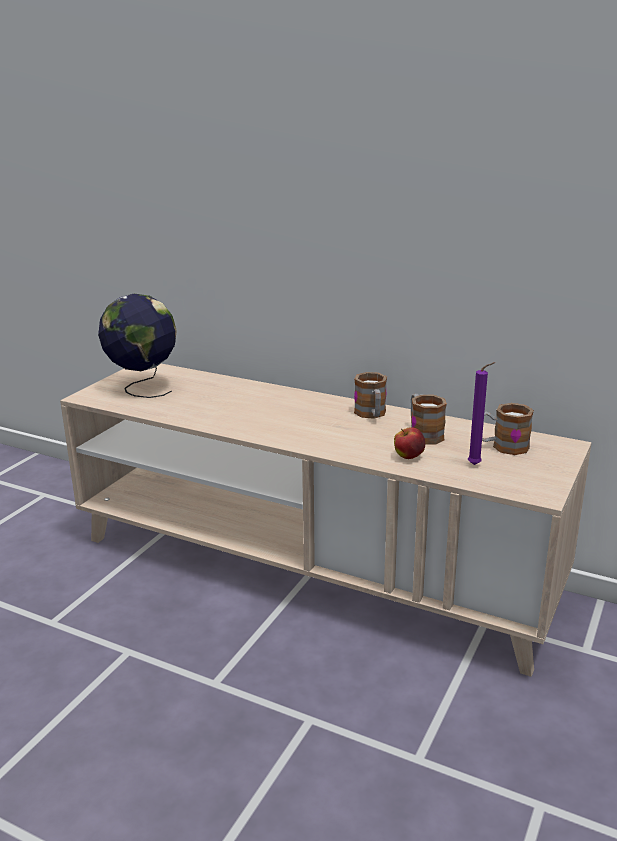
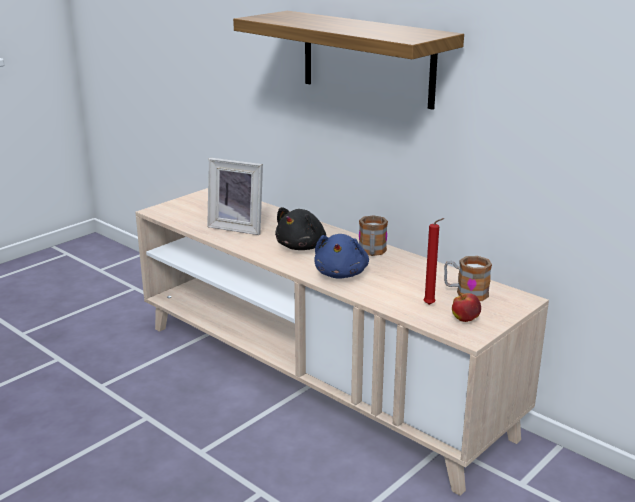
camera: 15 degrees right, 0 degrees up
(143, 387) = (202, 208): globe -> none
(199, 404) = (238, 227): none -> picture frame
(289, 417) = (302, 247): none -> black plush toy
(347, 190) = (367, 58): none -> shelf
(354, 443) = (341, 273): none -> blue plush toy
(408, 457) = (378, 291): apple -> apple (465, 319)
(423, 434) = (404, 274): mug -> none
(476, 465) = (430, 305): purple candle -> red candle

